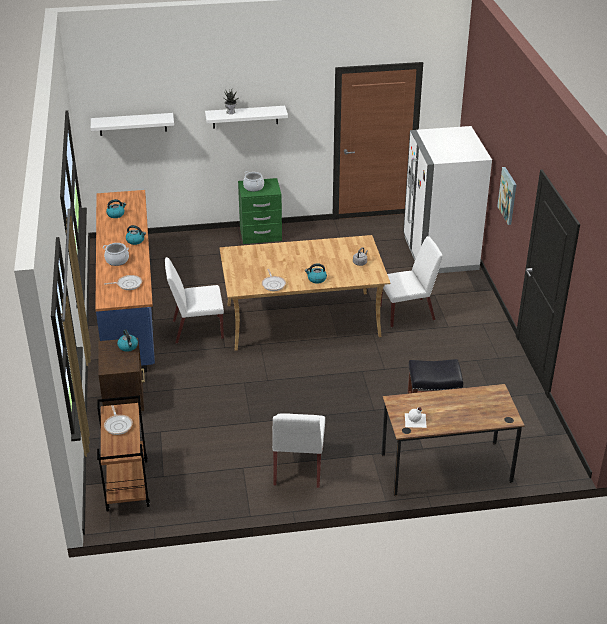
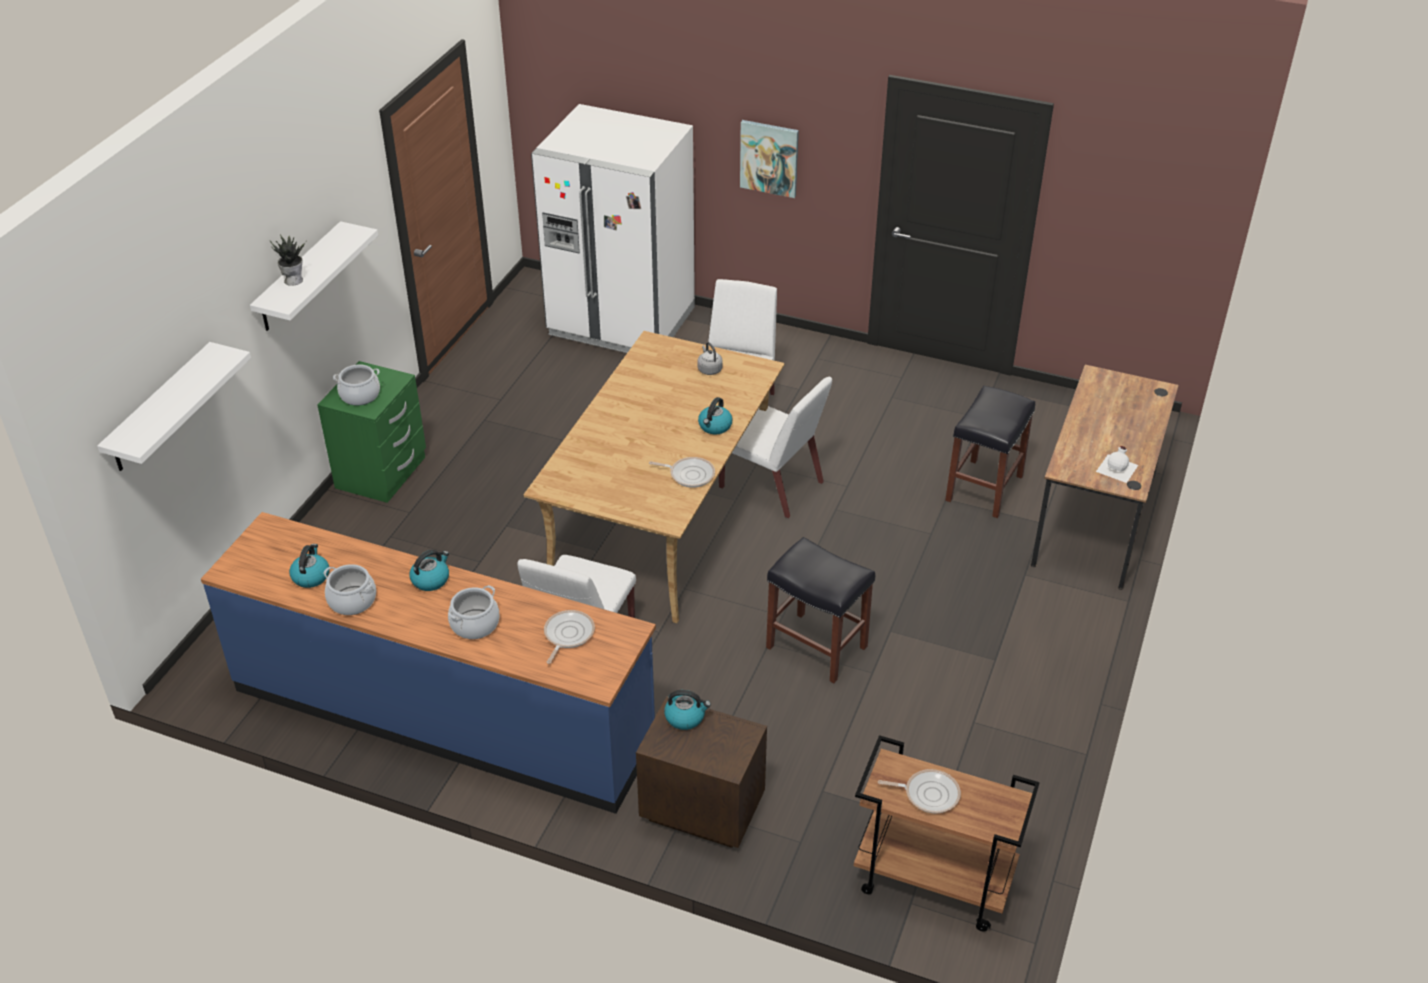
camera: 60 degrees left, 5 degrees up
(109, 228) = (352, 601): none -> cooking pot
(254, 399) = (818, 647): none -> black stool
(298, 467) = (1009, 661): white chair -> white chair (772, 486)

